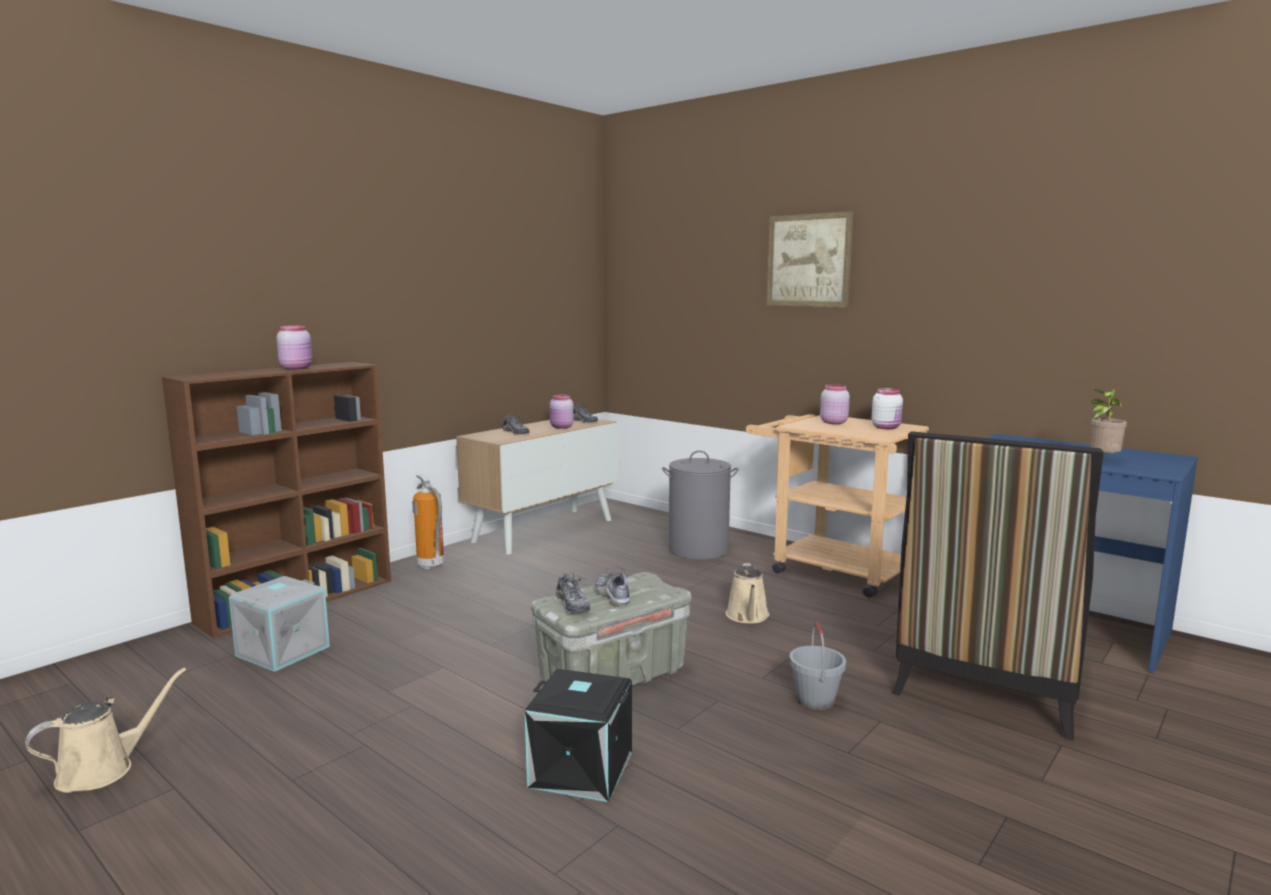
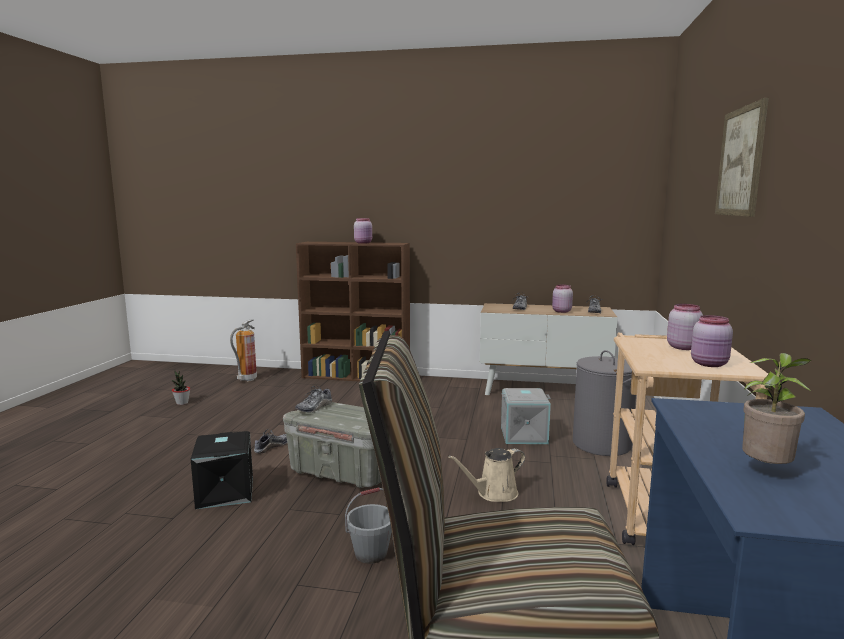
camera: 60 degrees right, 0 degrees up
(103, 770) = (182, 403): beige watering can -> potted plant
(282, 650) = (301, 392): grey storage box -> grey storage box (524, 435)
(431, 565) = (438, 384): fire extinguisher -> fire extinguisher (247, 379)
(612, 595) = (340, 412): shoe -> shoe (271, 447)
(886, 427) = (710, 364): white jar -> pink jar

